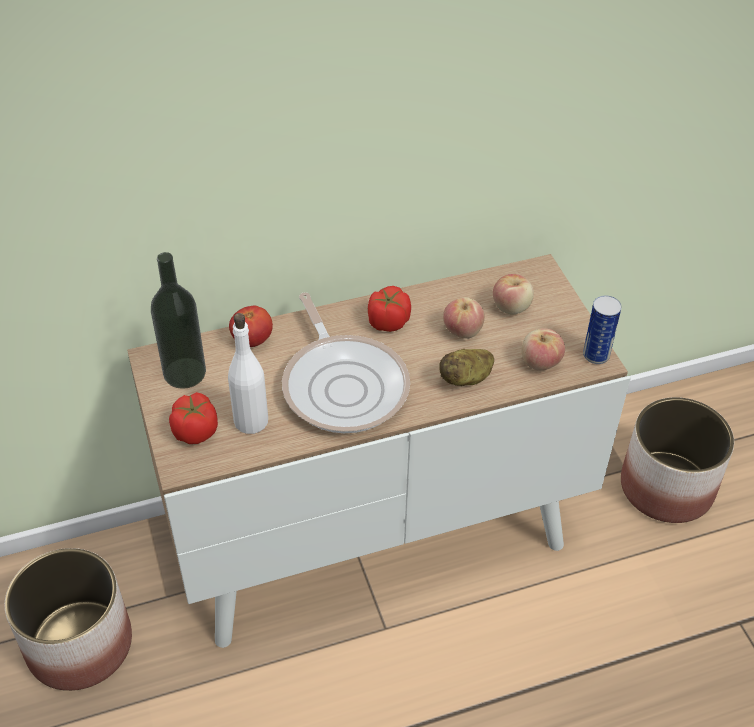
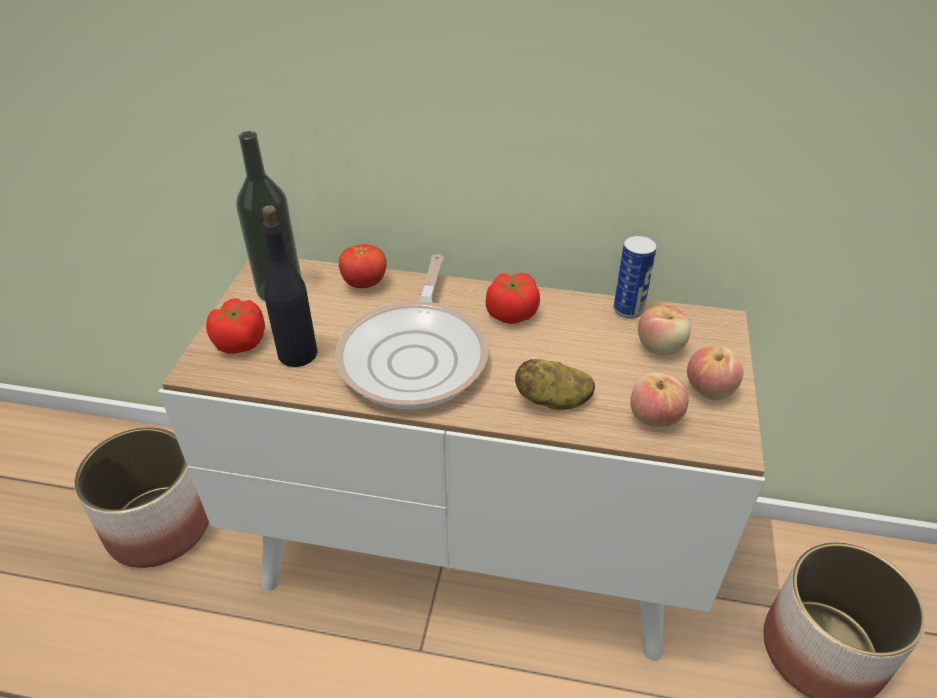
camera: 30 degrees right, 5 degrees down
(250, 420) = (298, 353): white bottle -> black bottle
(462, 330) = (585, 351): apple -> apple (709, 389)
(596, 355) = (732, 436): can -> can (628, 309)

